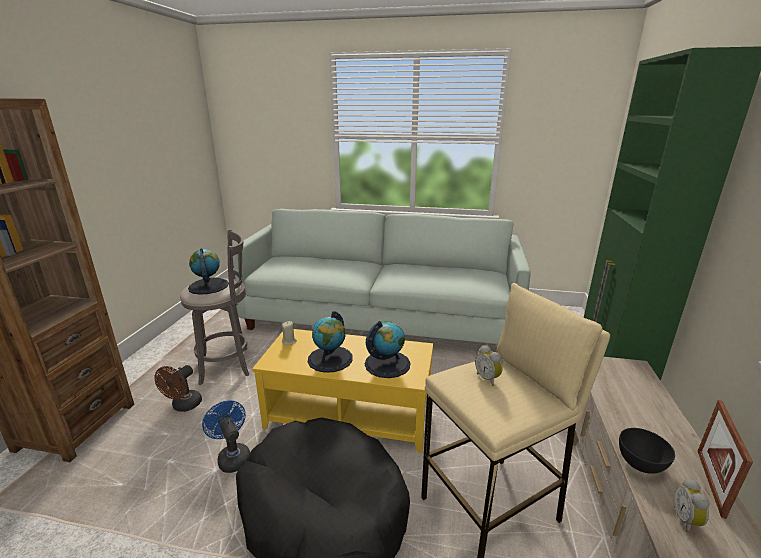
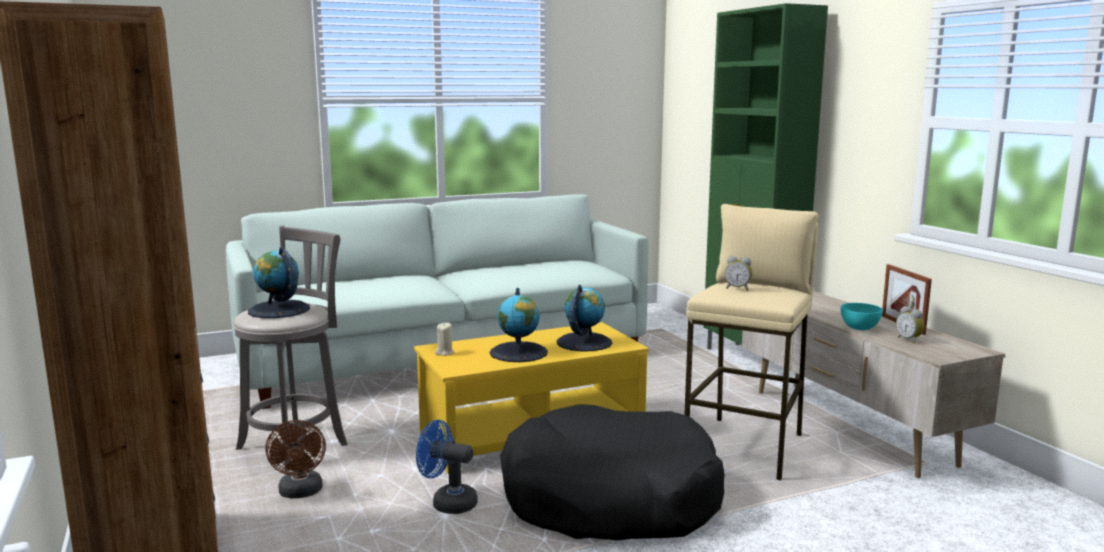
camera: 35 degrees left, 10 degrees down
(639, 464) = (859, 328): black bowl -> turquoise bowl

